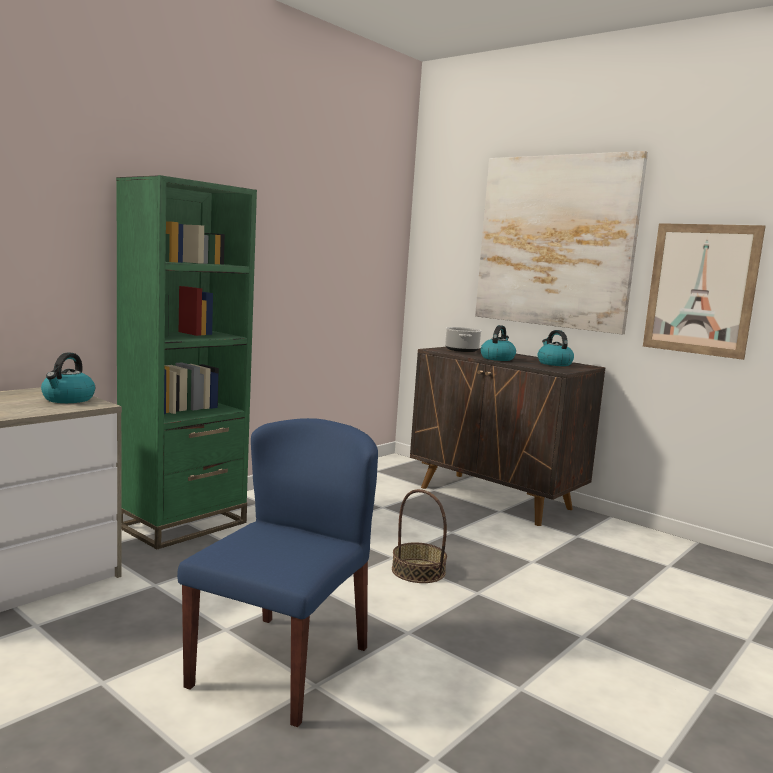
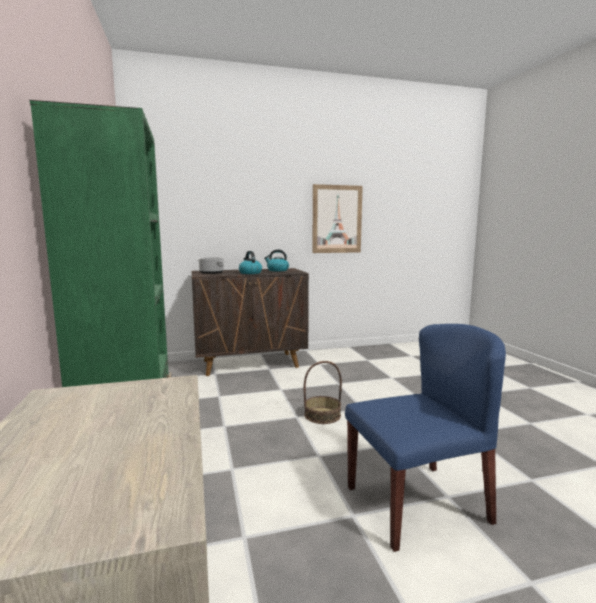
camera: 55 degrees left, 0 degrees up
(68, 399) = (128, 393): kettle -> none
(281, 665) = (417, 503): blue chair -> blue chair turned 105 degrees clockwise
(555, 241) = (251, 195): picture -> none

